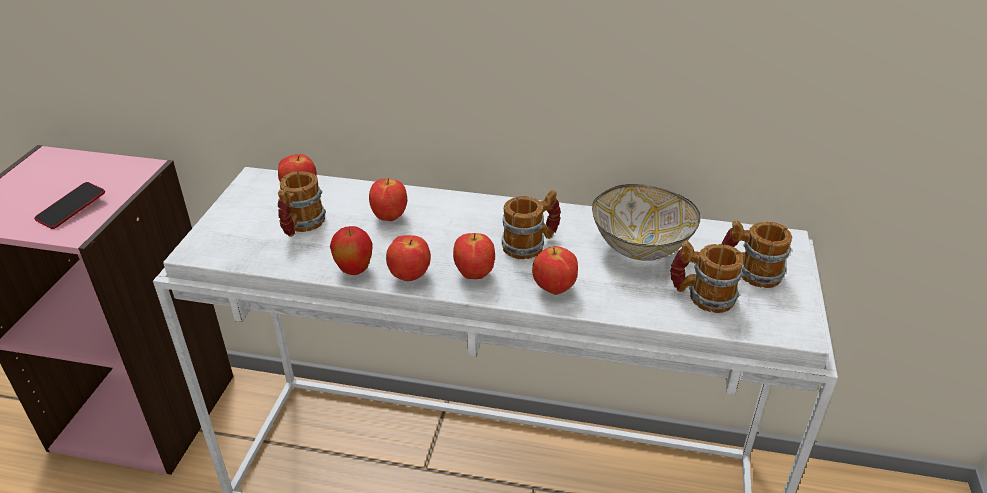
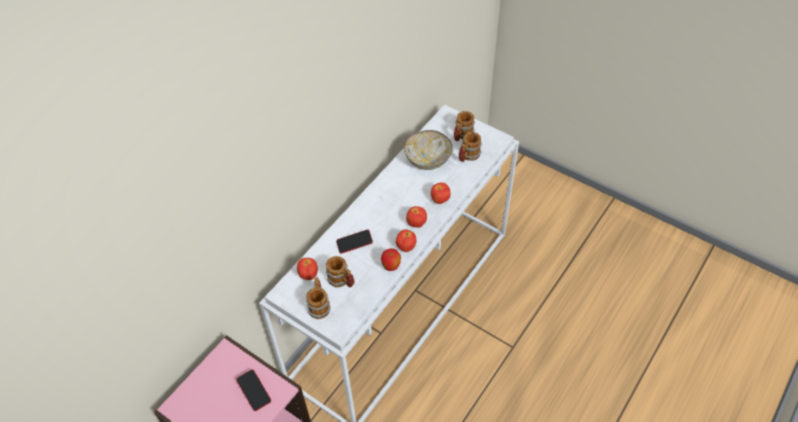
camera: 65 degrees left, 15 degrees up
(389, 217) = (354, 243): apple -> phone
(531, 244) = (406, 197): mug -> mug (319, 305)

